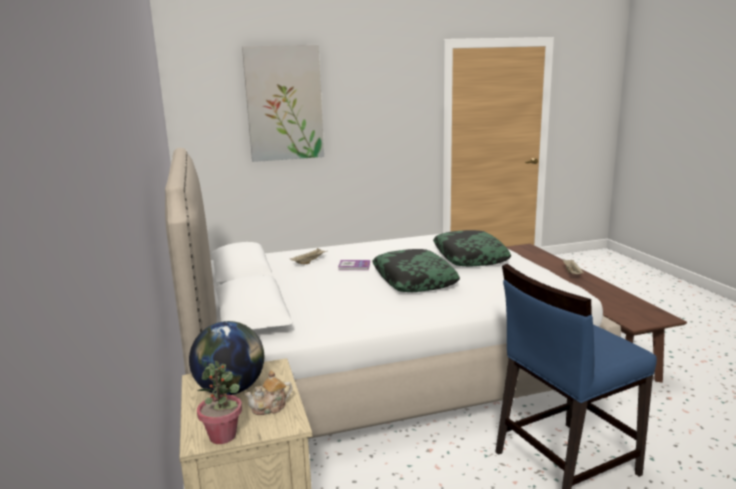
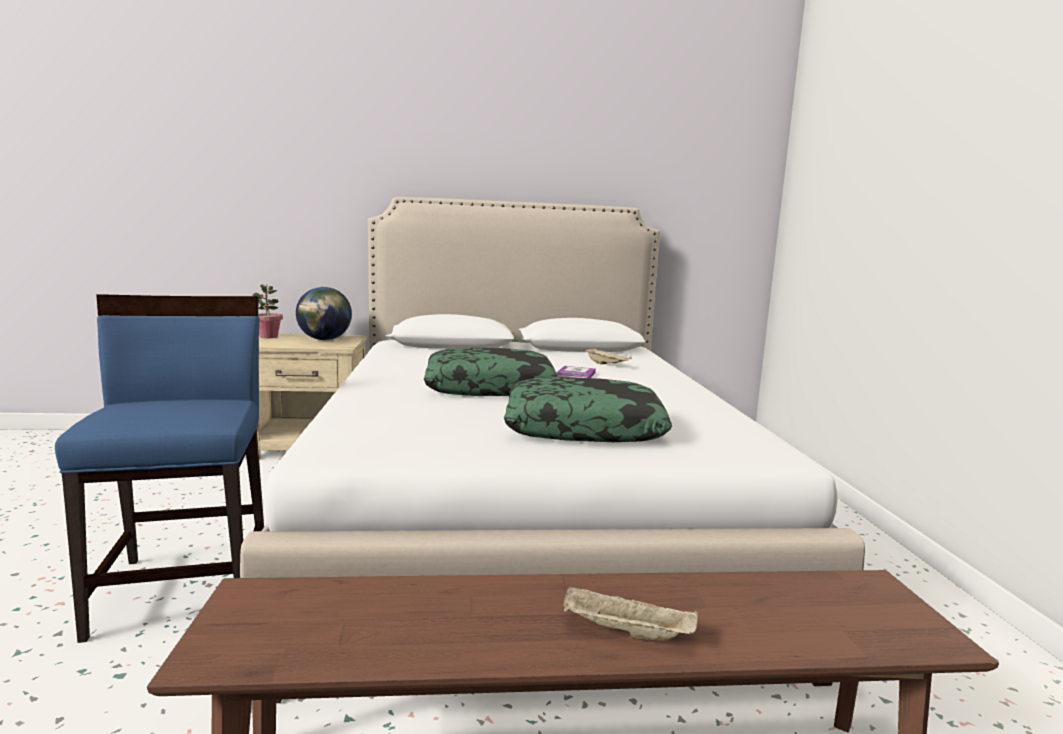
camera: 100 degrees right, 5 degrees down
(270, 407) = (283, 343): teapot -> none
(284, 103) = (876, 166): picture -> none

